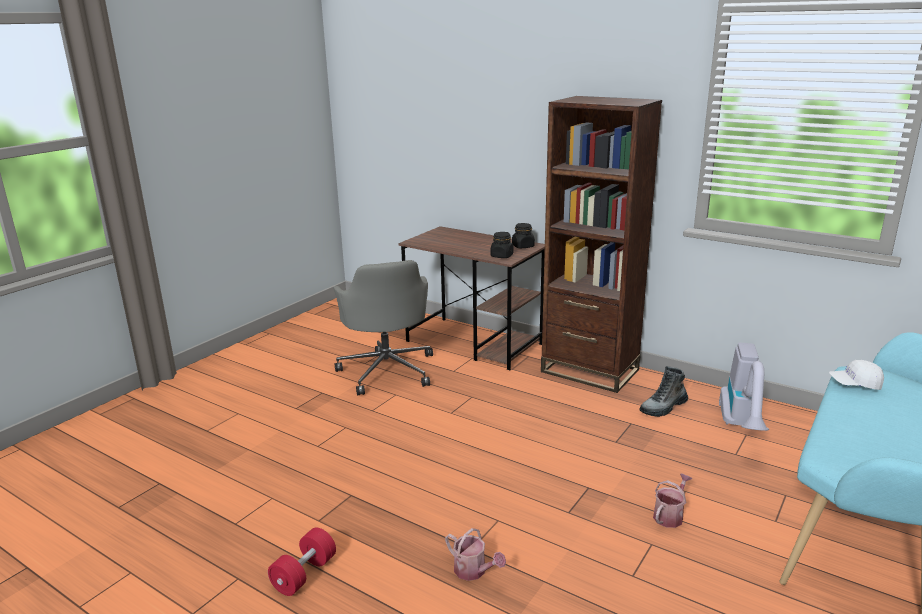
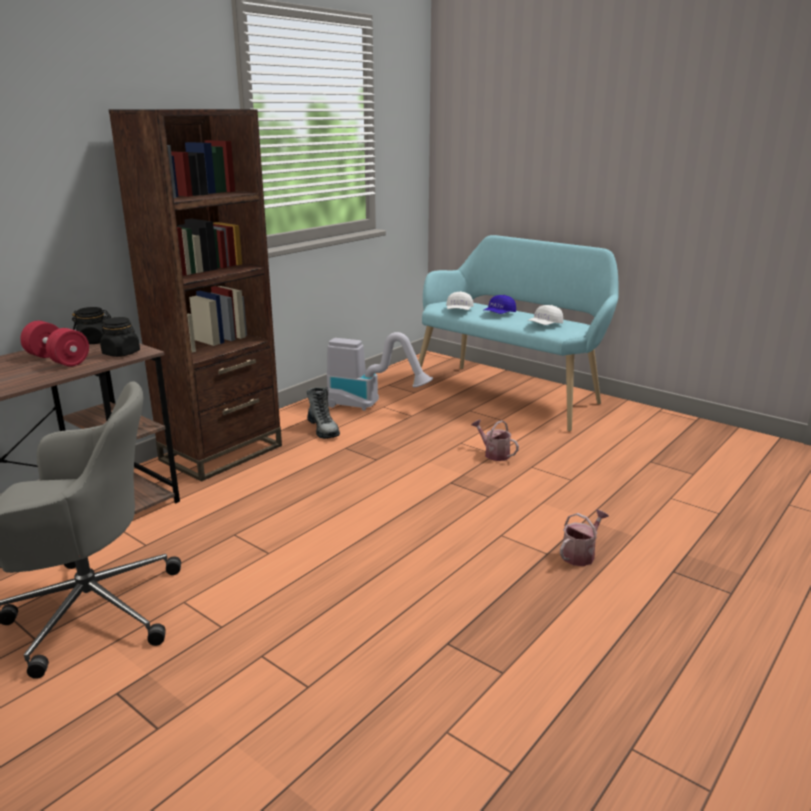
camera: 85 degrees left, 0 degrees up
(304, 574) = (609, 679): red dumbbell -> red dumbbell (58, 360)
(851, 446) = (545, 325): none -> white cap
(872, 412) = (499, 314): none -> blue cap

